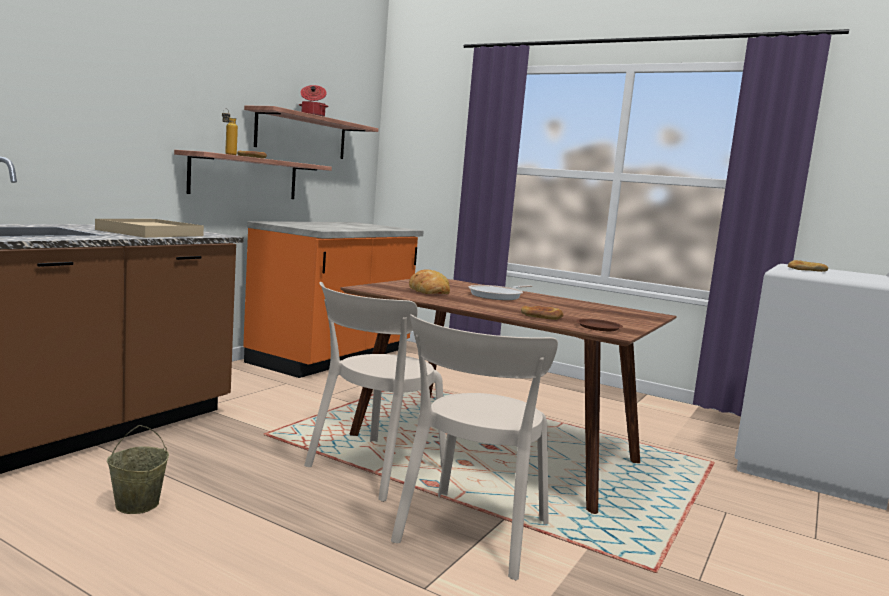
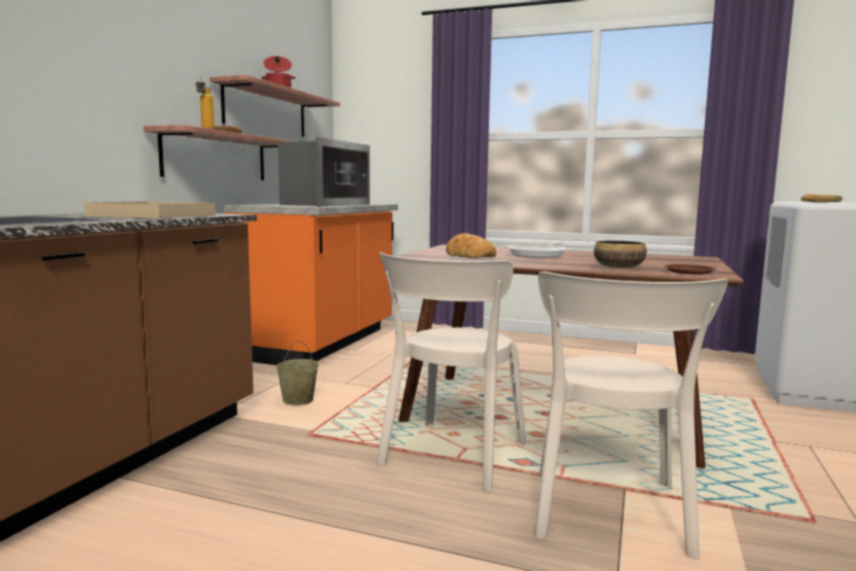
camera: 10 degrees left, 0 degrees up
(137, 505) = (215, 546): beige bucket -> beige bucket (298, 400)
(341, 227) = (324, 204): none -> microwave
(541, 316) = (618, 267): bread -> bowl

